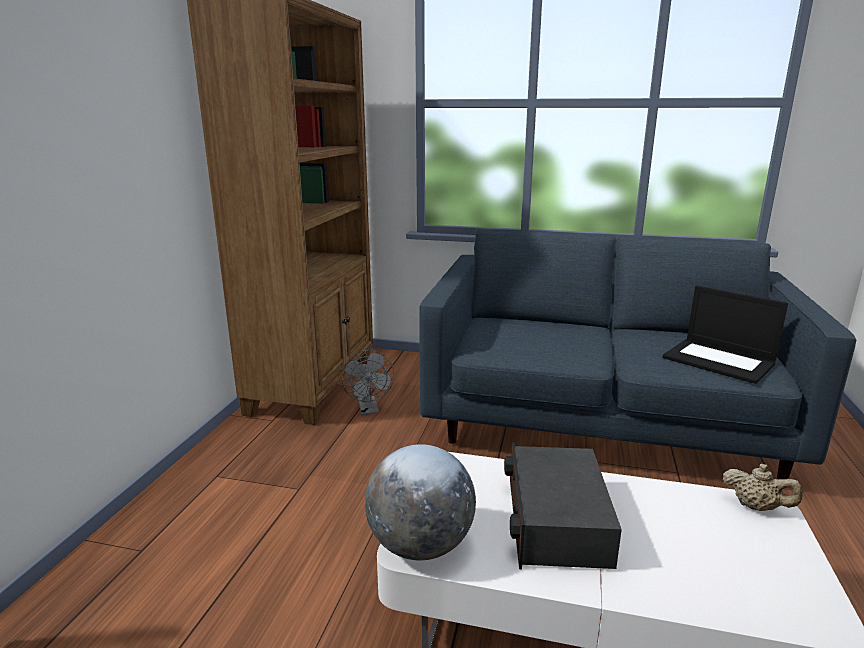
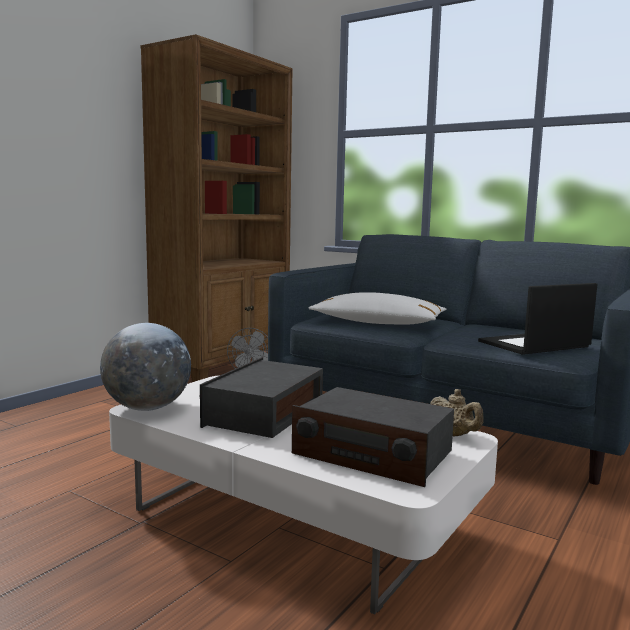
camera: 20 degrees right, 10 degrees down
(541, 344) = (377, 323): none -> white pillow
(720, 361) = (534, 345): laptop -> laptop turned 90 degrees clockwise
(728, 565) = (372, 454): none -> radio

